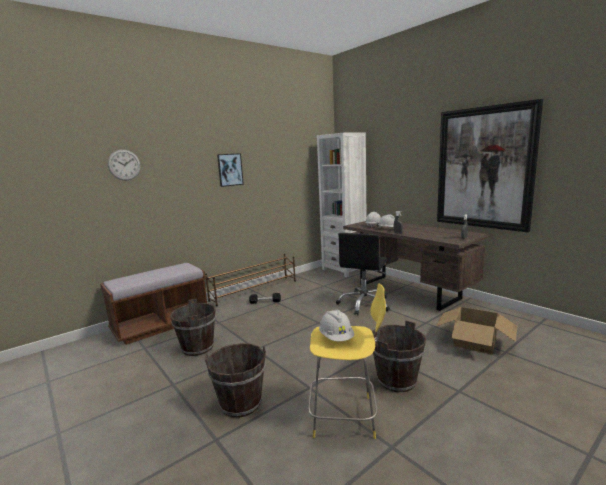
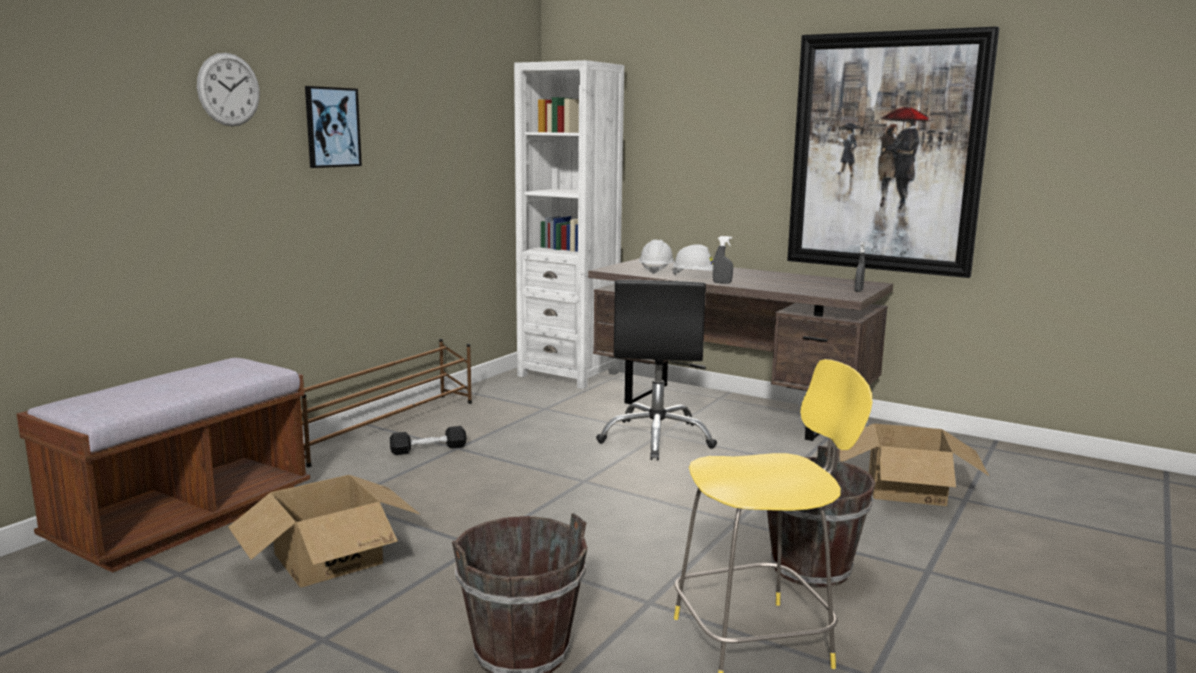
camera: 20 degrees left, 0 degrees up
(124, 165) = (85, 92): wall clock -> wall clock (229, 89)
(198, 348) = (329, 558): brown bucket -> cardboard box
(336, 338) = (751, 475): white hard hat -> none

